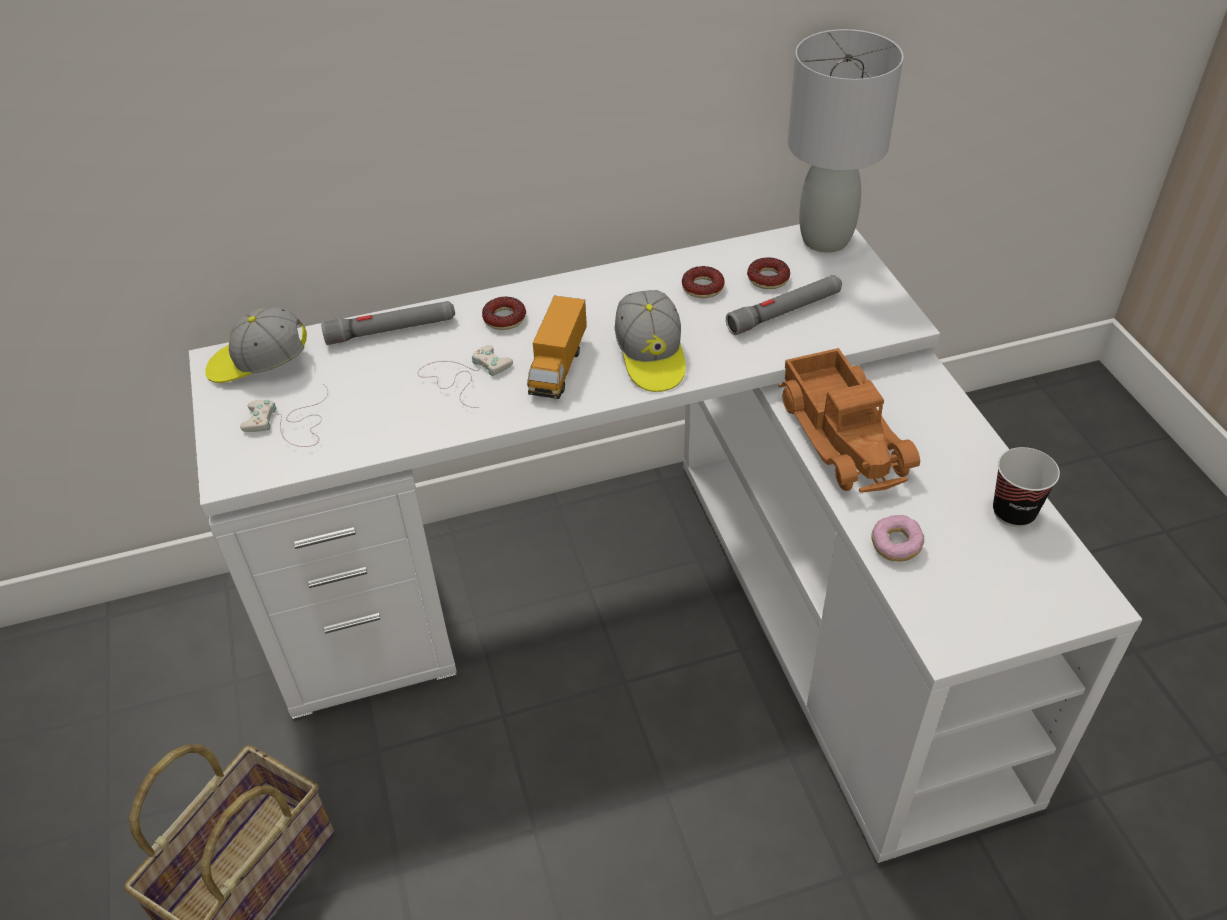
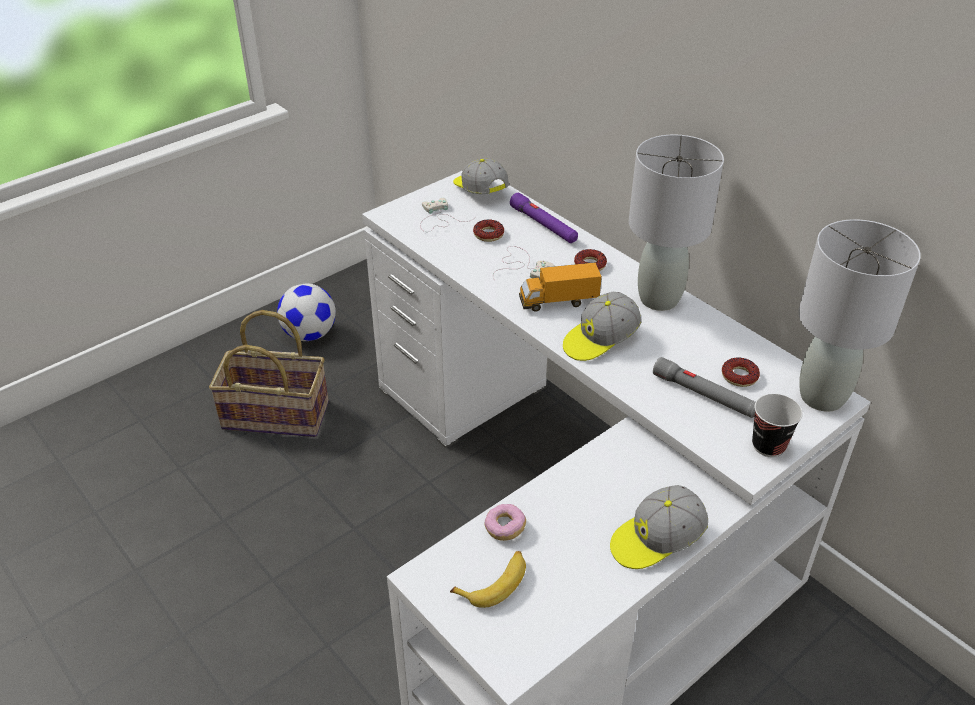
camera: 65 degrees right, 5 degrees down
(101, 780) = (310, 334): none -> football
(391, 330) = (544, 225): grey flashlight -> purple flashlight
(607, 288) = (658, 299): none -> grey table lamp
(702, 287) = (698, 344): donut -> donut (488, 234)
(845, 434) = (607, 474): toy truck -> none
(953, 431) = (656, 540): none -> cap
(975, 579) = (494, 583): none -> banana
(1013, 512) = (583, 597): cup -> cup (768, 446)

